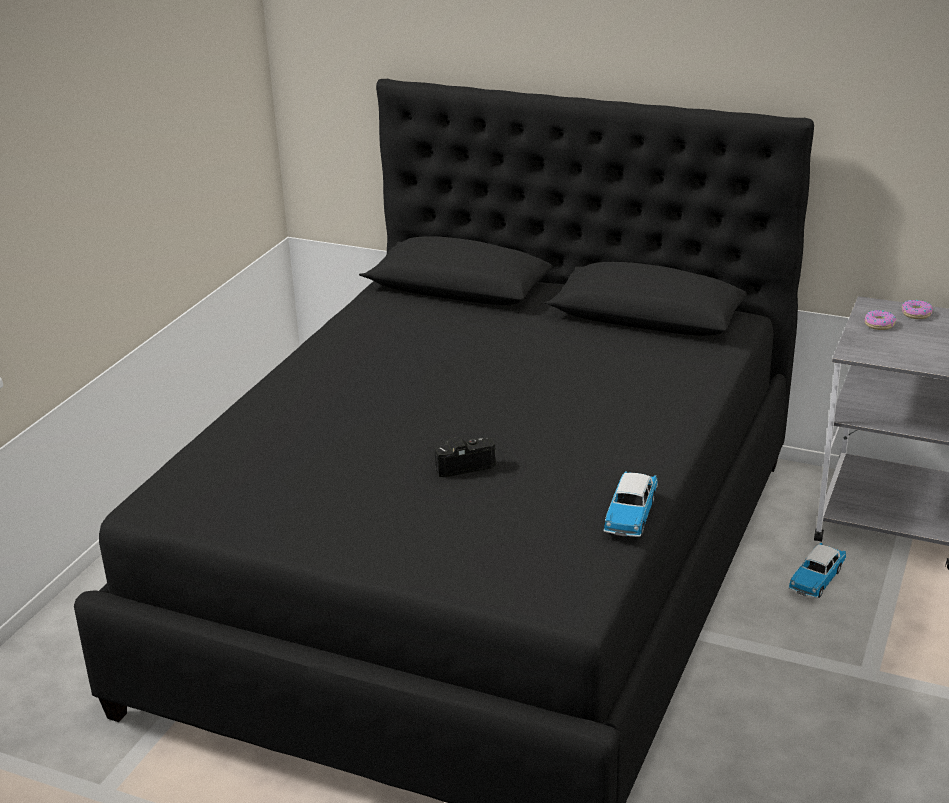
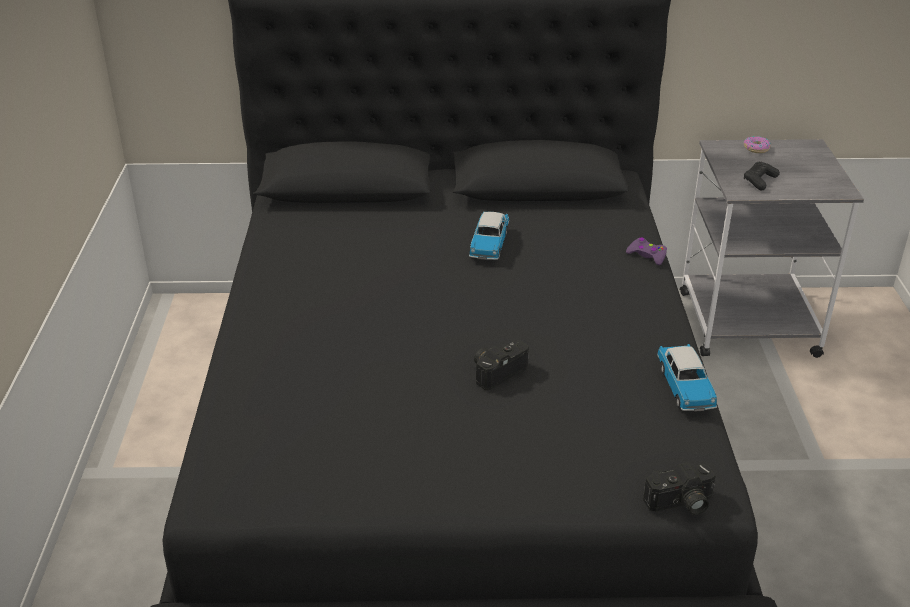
camera: 25 degrees left, 5 degrees up
(536, 606) = (680, 504): none -> camera
(702, 395) = (647, 255): none -> purple game controller
(816, 579) = (726, 390): toy car -> toy car (489, 245)
(879, 324) = (737, 163): donut -> none
(887, 346) = (759, 181): none -> black game controller

